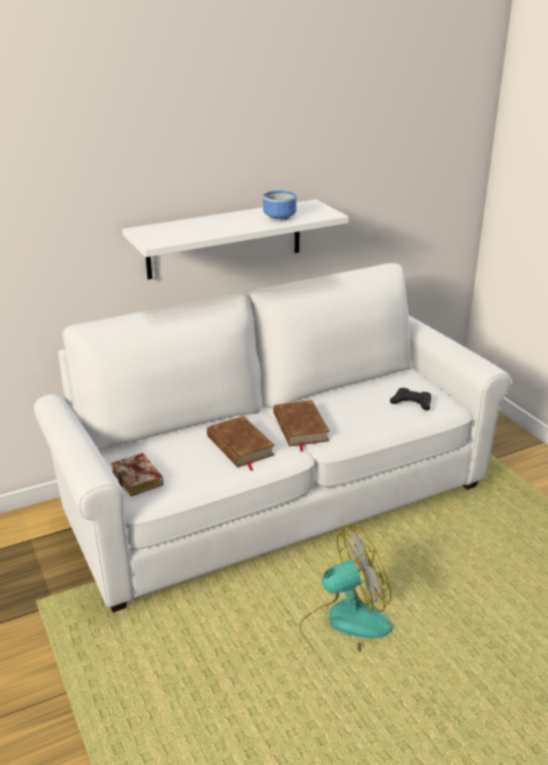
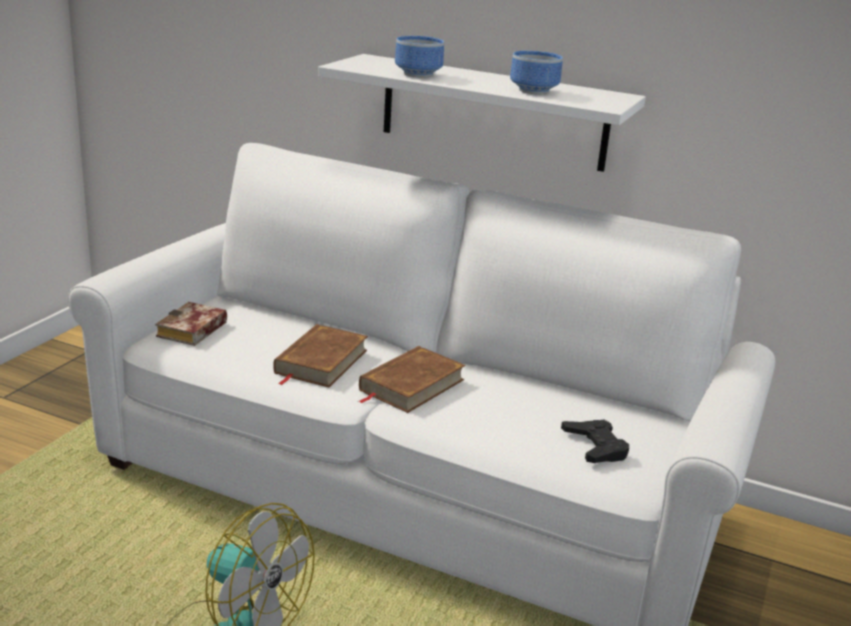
camera: 50 degrees right, 5 degrees down
(206, 231) = (420, 74): none -> bowl

